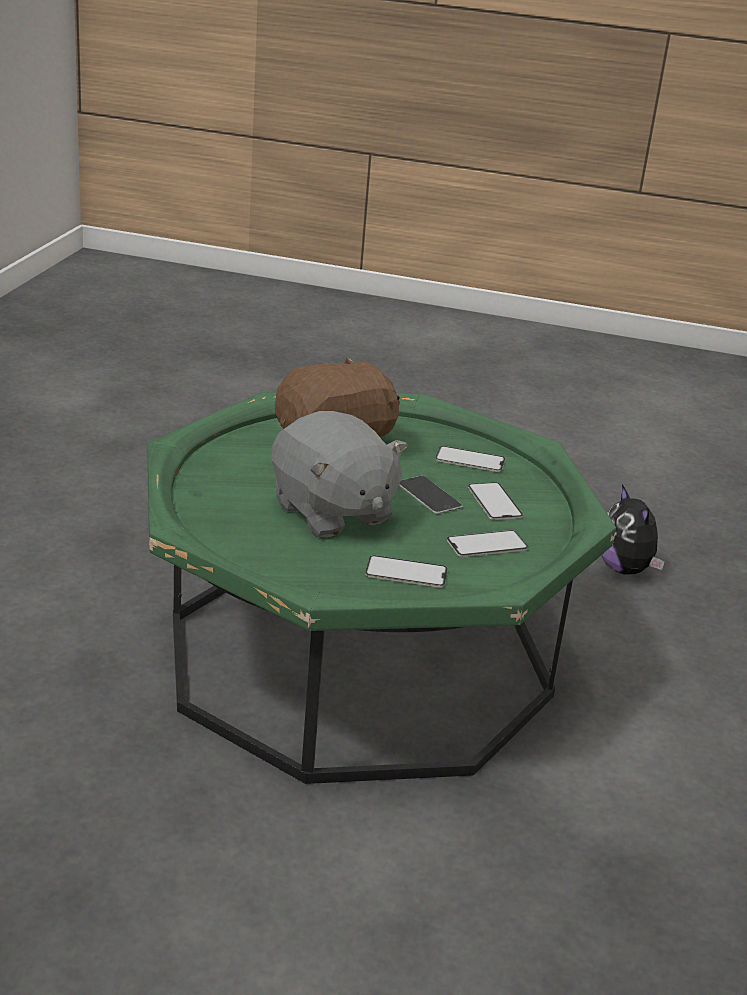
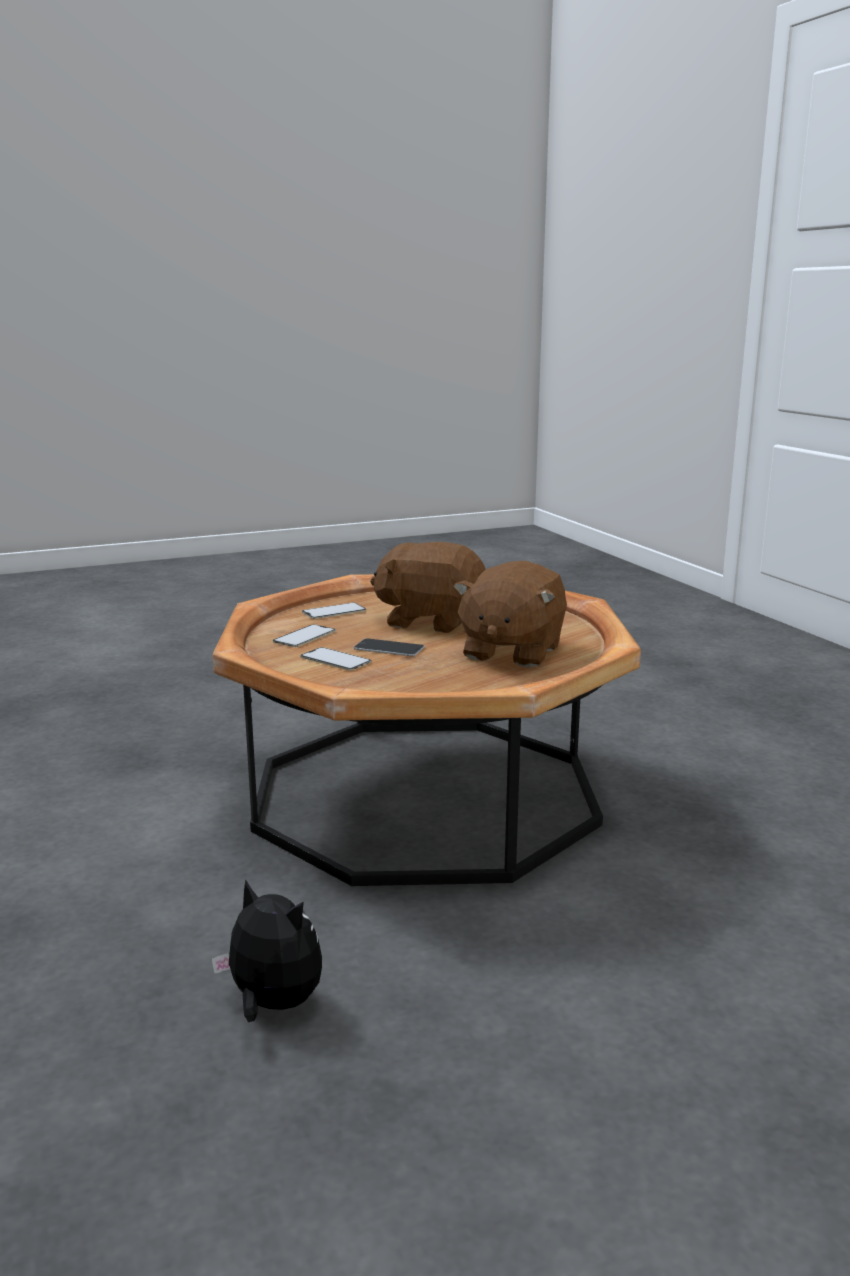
camera: 145 degrees right, 10 degrees down
(331, 512) = (431, 621): grey plush toy -> brown plush toy
(358, 657) = (425, 794): green coffee table -> brown coffee table
(470, 460) = (401, 679): phone -> none

